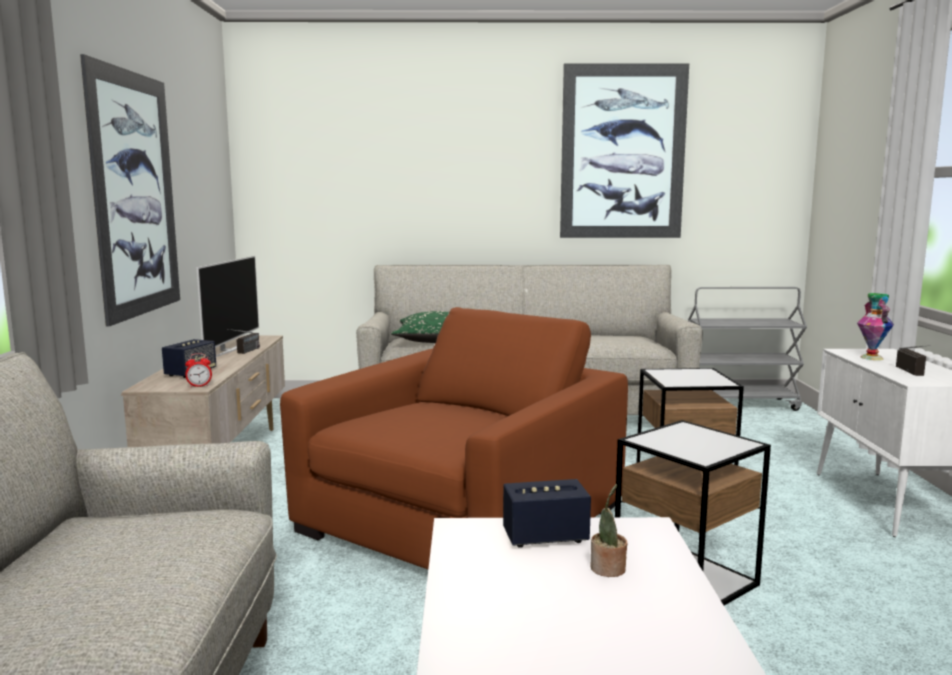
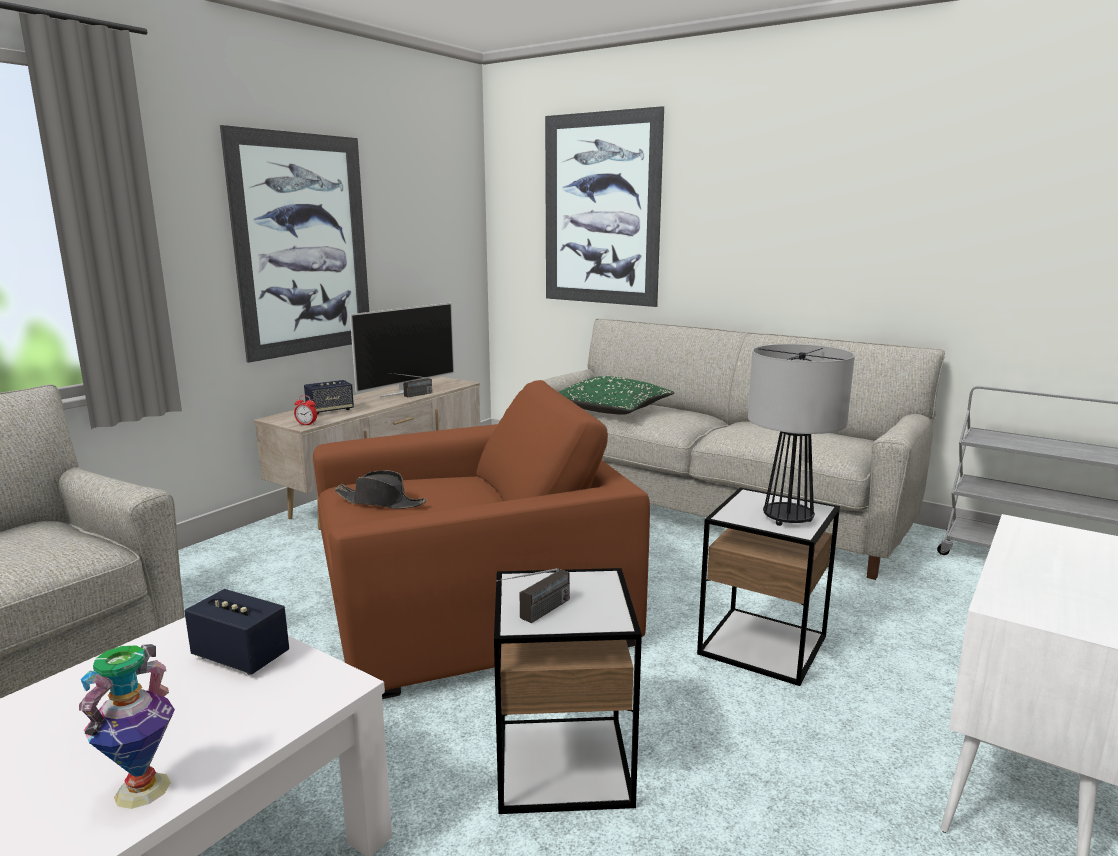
camera: 35 degrees right, 5 degrees up
(405, 427) = (381, 502): none -> black hat
(608, 570) = (205, 713): potted plant -> none
(623, 152) = (894, 191): picture -> picture (601, 210)
(705, 378) = (788, 519): none -> table lamp
(872, 358) = (1045, 547): vase -> vase (143, 790)
(916, 373) = (1048, 593): radio -> radio (536, 616)

